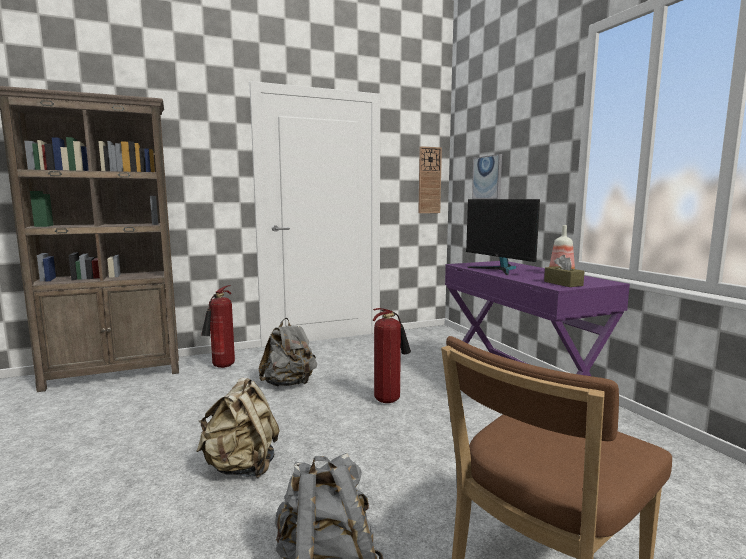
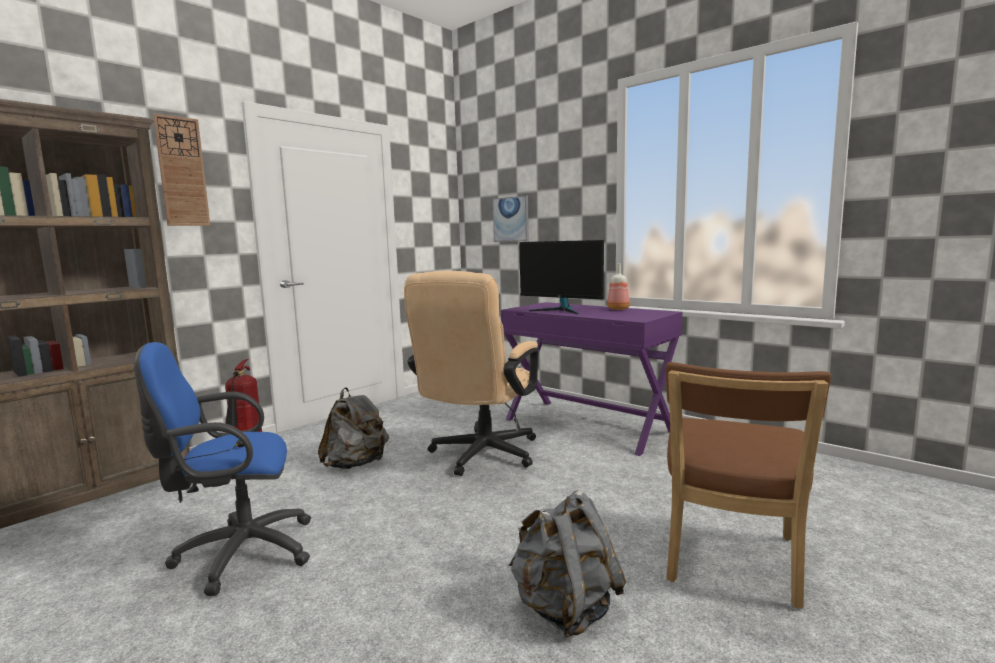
camera: 25 degrees left, 0 degrees up
(151, 434) = (238, 554): none -> blue office chair
(242, 467) = (391, 555): beige backpack -> none
(389, 399) = (479, 457): fire extinguisher -> beige office chair
(429, 180) = (442, 222): wall clock -> wall clock (182, 172)
(563, 283) = (636, 316): brown tissue box -> none

